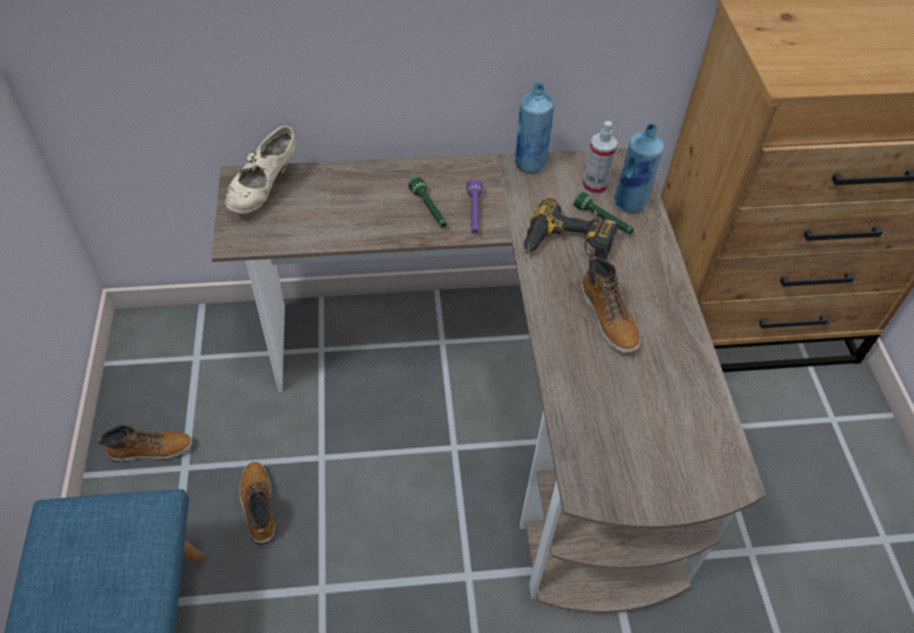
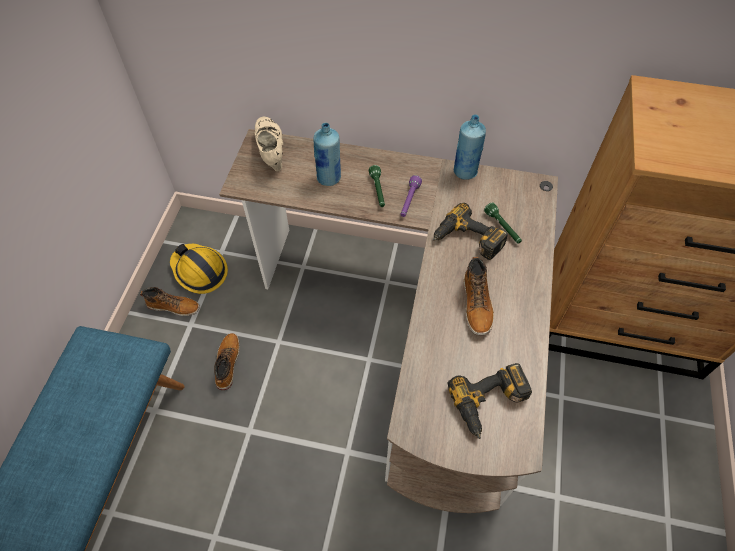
camera: 20 degrees right, 5 degrees up
(173, 391) = (199, 271): none -> hard hat
(264, 189) = (271, 152): beige shoe -> beige shoe turned 120 degrees clockwise
(594, 186) = (507, 200): spray bottle -> none
(630, 203) = (529, 219): blue bottle -> blue bottle (329, 178)
(674, 433) = (490, 404): none -> power drill

